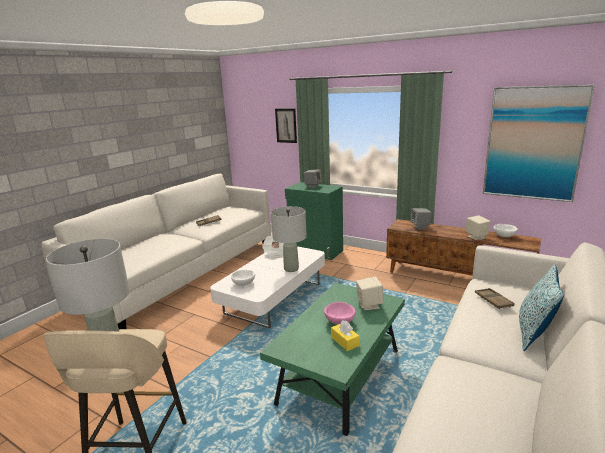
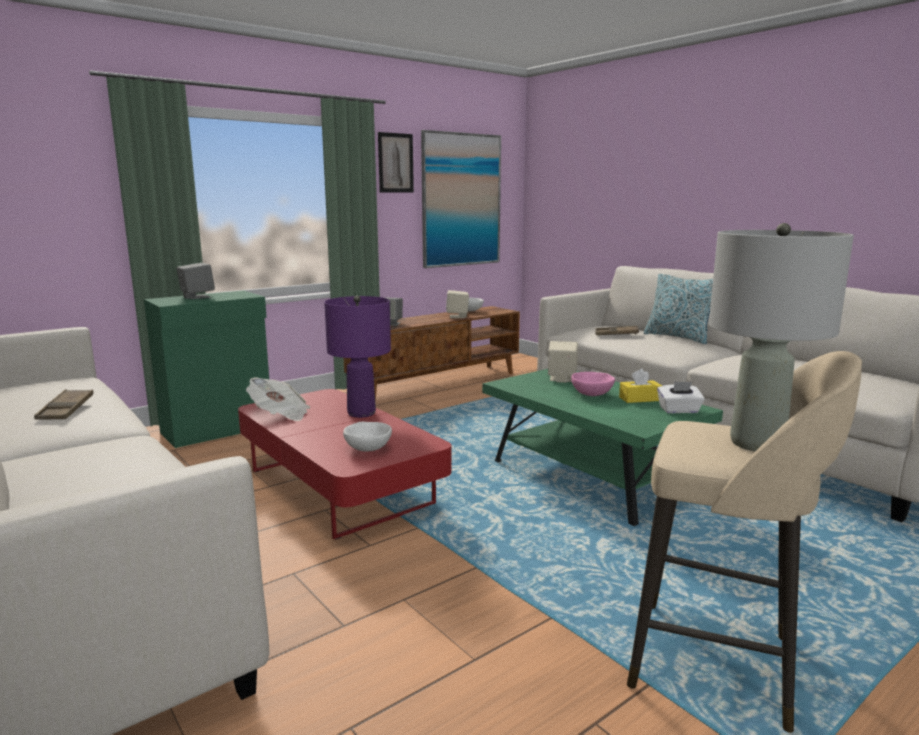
camera: 70 degrees left, 5 degrees down
(274, 298) = (339, 487): white coffee table -> red coffee table
(286, 125) = (68, 180): picture -> picture (395, 163)
(291, 269) = (361, 413): grey table lamp -> purple table lamp
(328, 361) = (679, 410): none -> white tissue box

